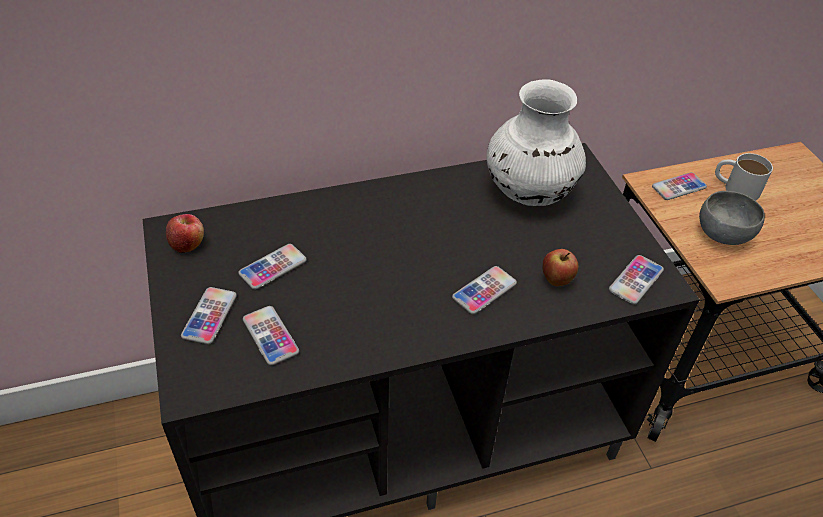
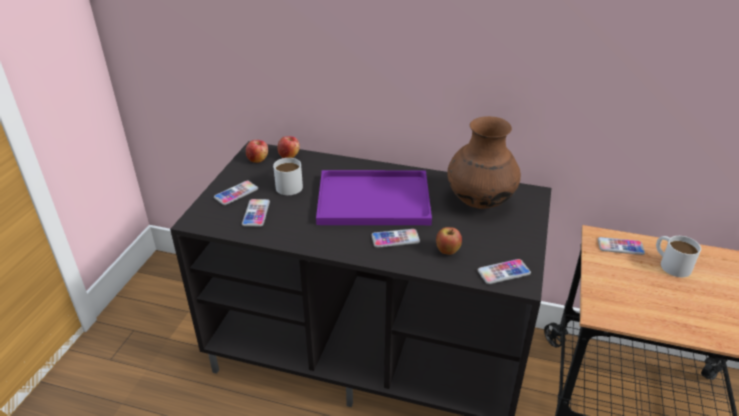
camera: 35 degrees right, 10 degrees down
(229, 219) = (289, 155): none -> apple
(273, 267) = (289, 184): phone -> white mug
(405, 246) = (371, 200): none -> purple tray
(528, 192) = (479, 201): white vase -> brown vase
(722, 234) = (627, 287): grey bowl -> none

